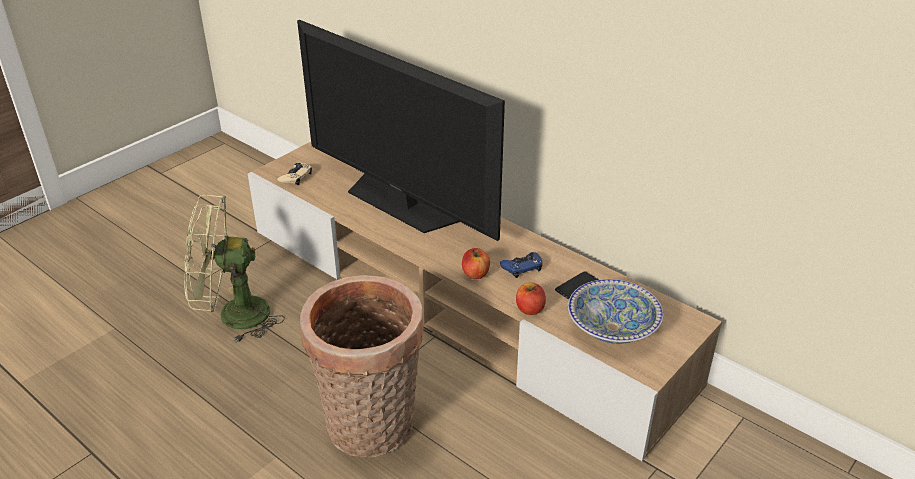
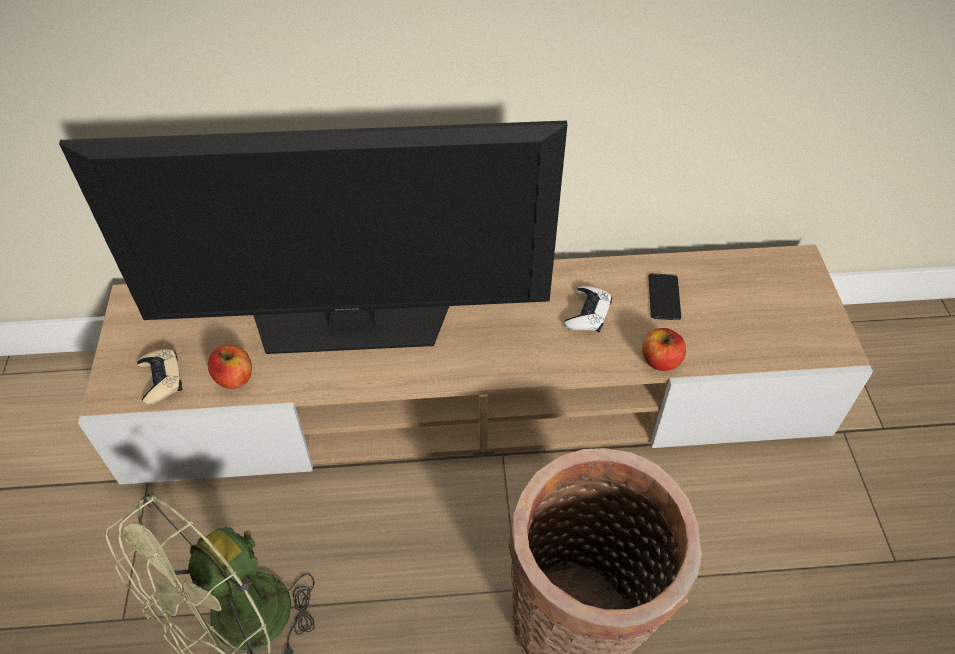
camera: 45 degrees left, 15 degrees up
(475, 274) = (555, 358): apple -> apple (234, 378)
(522, 267) = (588, 314): blue game controller -> white game controller
(613, 327) = (751, 322): bowl -> none

